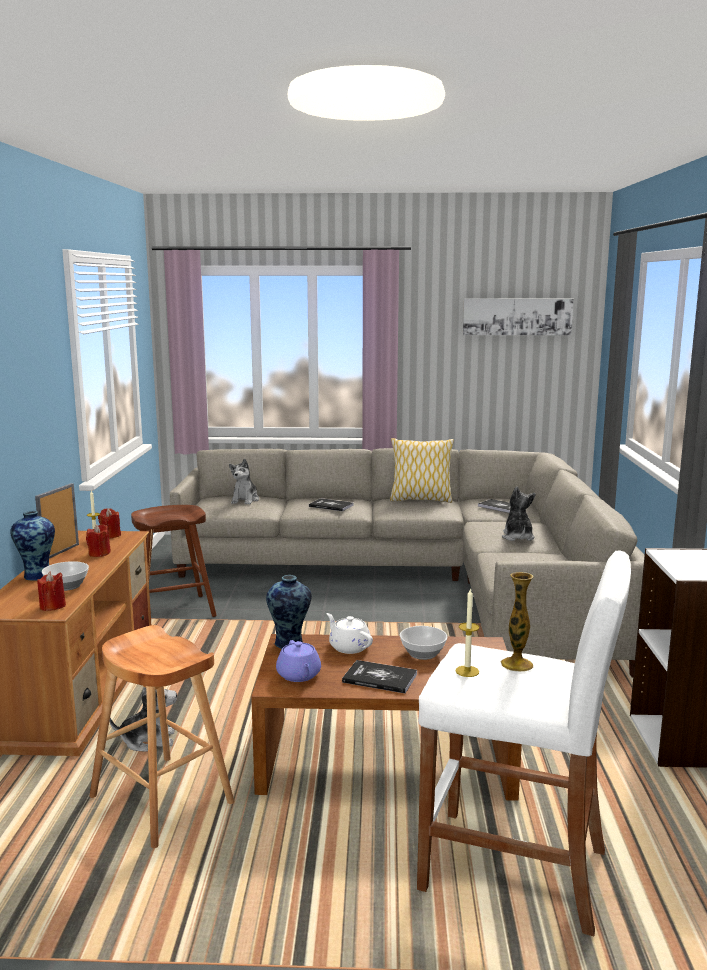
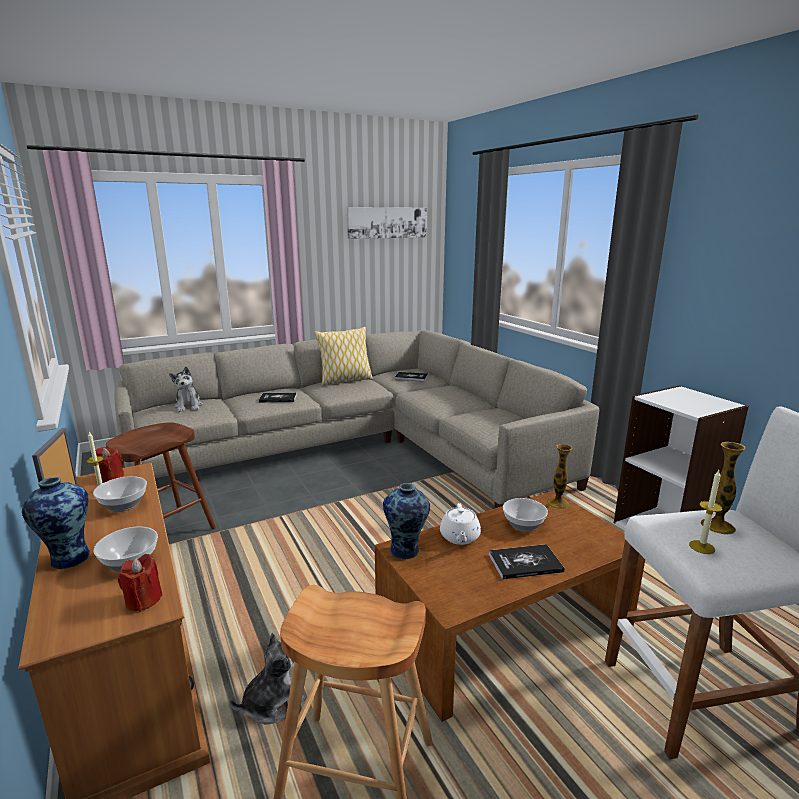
camera: 30 degrees left, 5 degrees up
(99, 554) = (123, 505): red candle -> bowl
(299, 675) = (458, 586): purple teapot -> none
(349, 647) = (459, 537): white teapot -> white teapot turned 105 degrees counterclockwise
(487, 647) = (557, 503): none -> vase
(517, 537) = (455, 400): plush toy -> none

